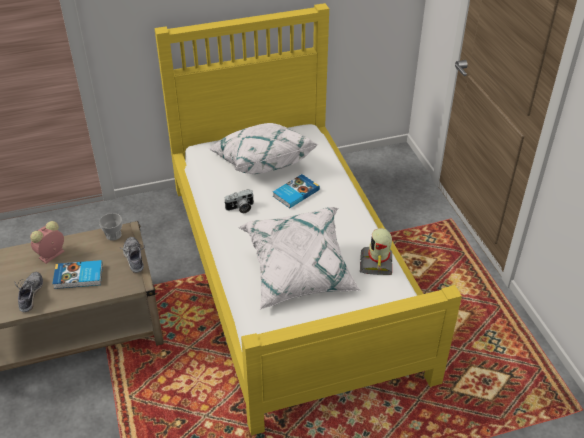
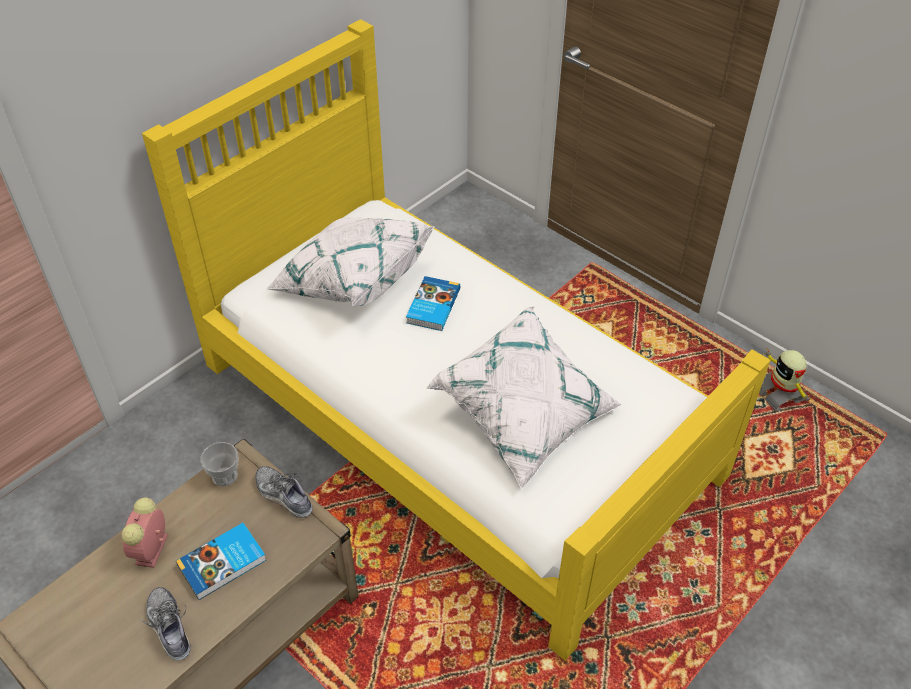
camera: 30 degrees left, 5 degrees up
(240, 208) = (376, 358): camera -> none
(377, 263) = (607, 360): toy robot -> toy robot (780, 392)

